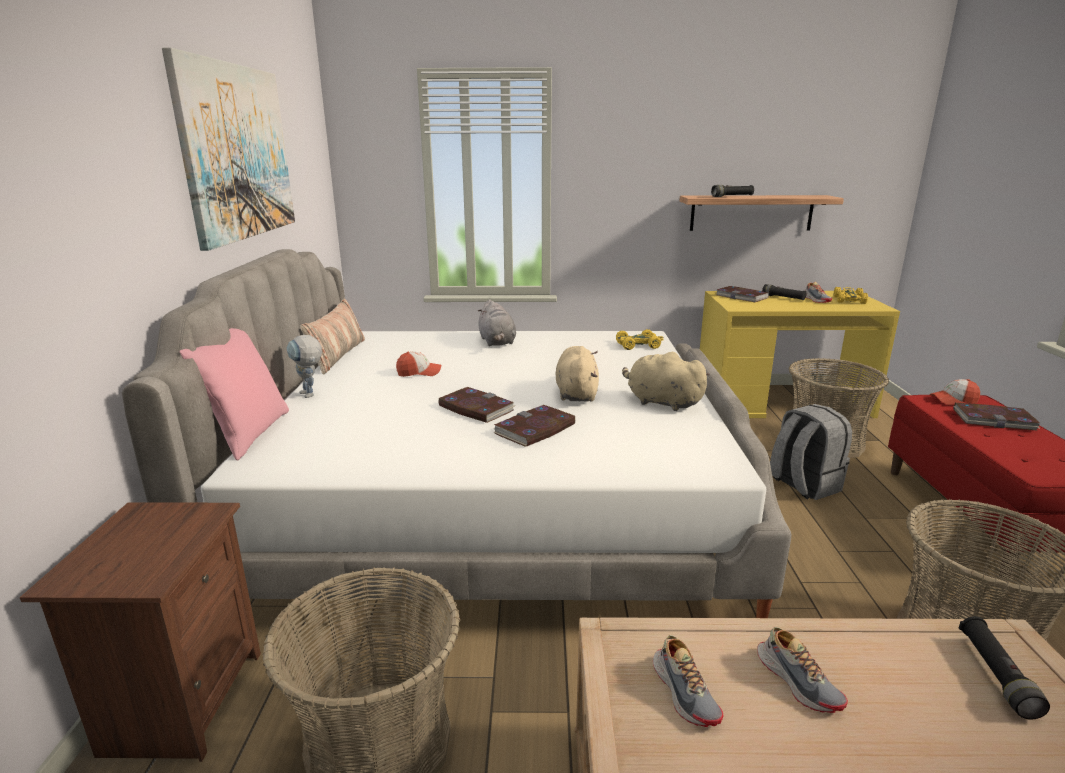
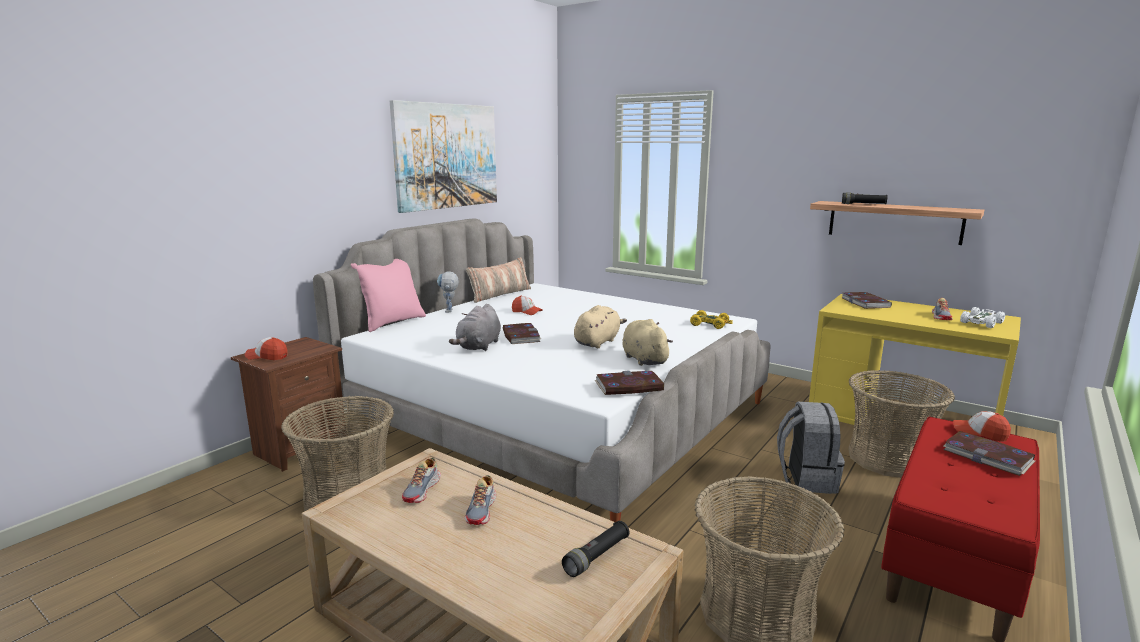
camera: 35 degrees right, 5 degrees down
(112, 567) = (267, 356): none -> cap
(497, 342) = (609, 304): grey plush toy -> grey plush toy (478, 346)
(535, 429) = (531, 353): book -> book (629, 386)
(783, 298) = (908, 310): black flashlight -> none
(848, 300) = (981, 322): yellow toy car -> white toy car

